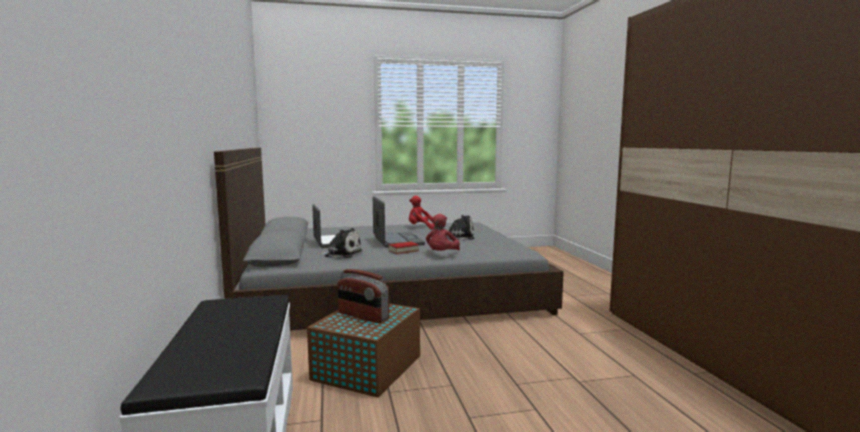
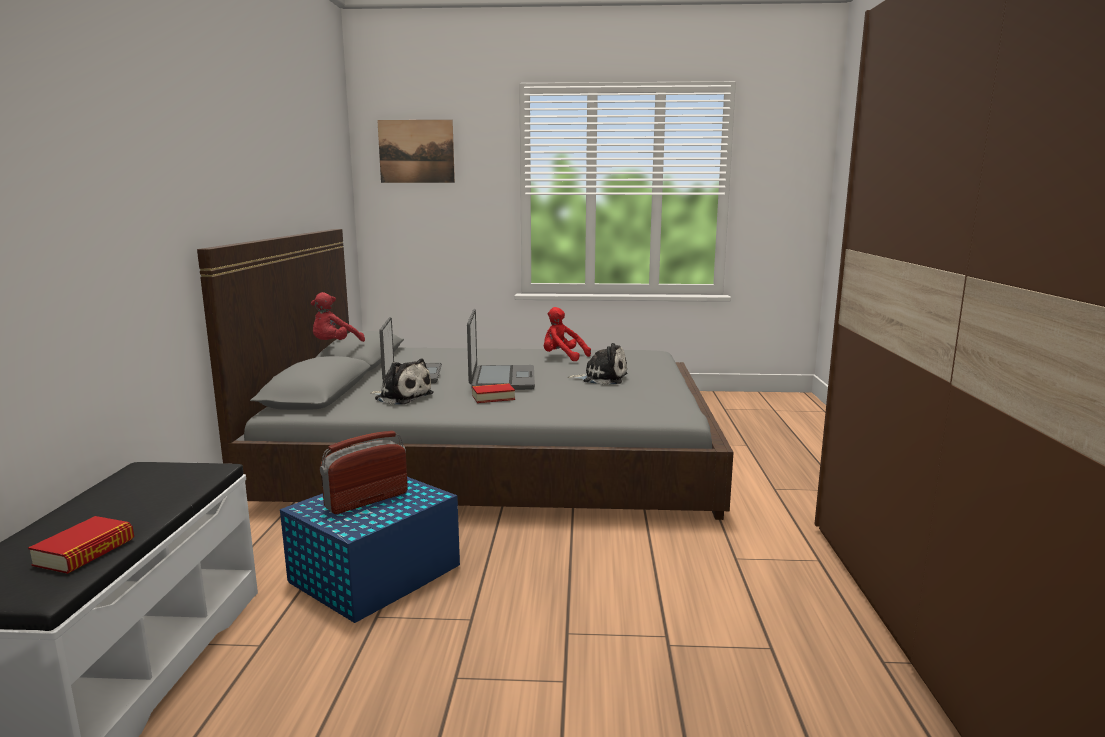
camera: 15 degrees right, 5 degrees up
(242, 351) = (85, 552): none -> book
(304, 97) = (416, 151): none -> picture
(363, 316) = (366, 500): radio -> radio turned 90 degrees clockwise
(366, 369) = (373, 574): brown storage box -> blue storage box
(442, 254) = (542, 409): red plush toy -> red plush toy (334, 345)

